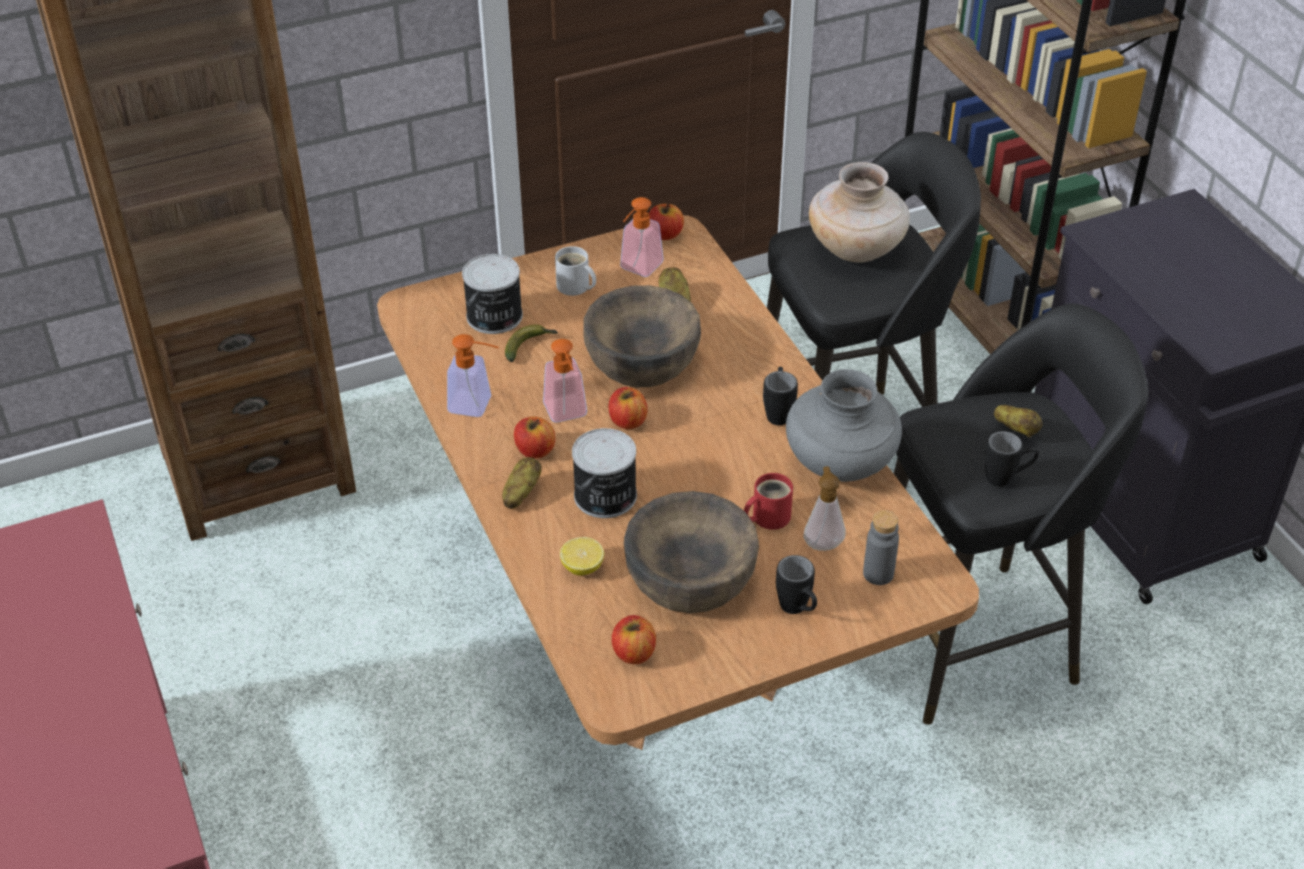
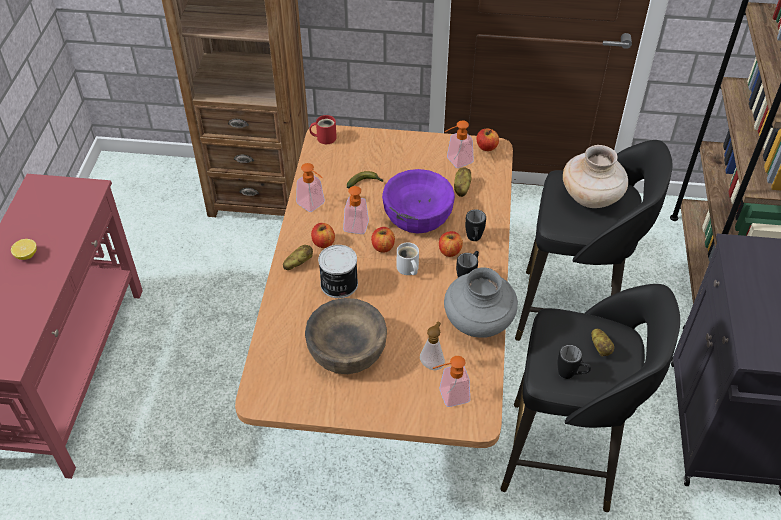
camera: 30 degrees right, 5 degrees up
(494, 317) = (360, 159): can -> none
(575, 287) = (414, 159): white mug -> white mug (407, 269)
(582, 567) = (297, 318): lemon -> lemon (26, 255)
(634, 653) = (285, 378): apple -> apple (449, 251)
(642, 360) = (418, 215): brown bowl -> purple bowl
(767, 516) = (414, 334): red mug -> red mug (324, 137)
(797, 610) = (388, 396): black mug -> black mug (474, 240)
(878, 574) = (448, 396): grey bottle -> soap dispenser

